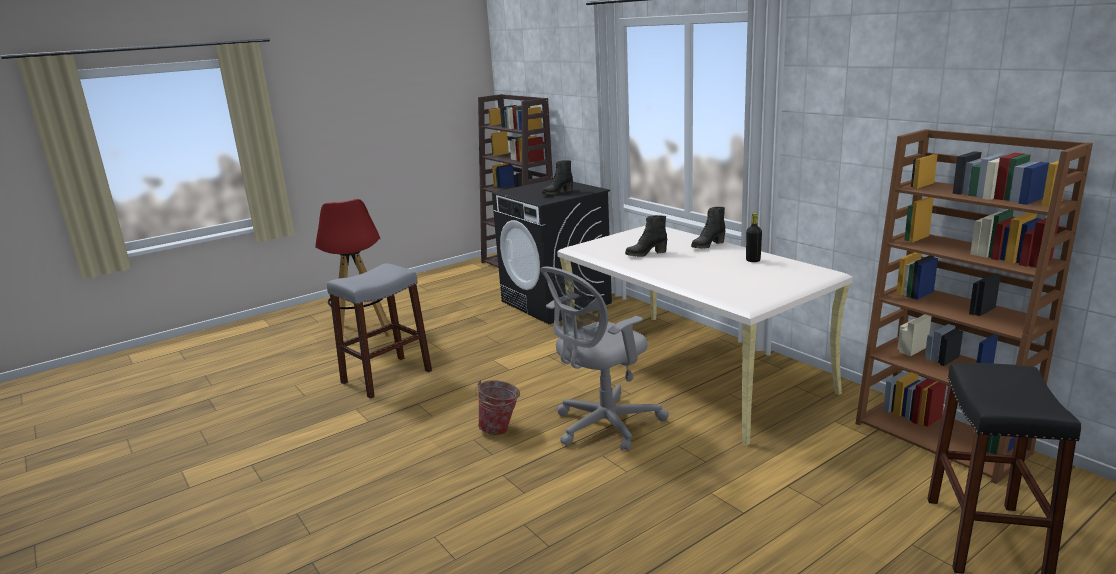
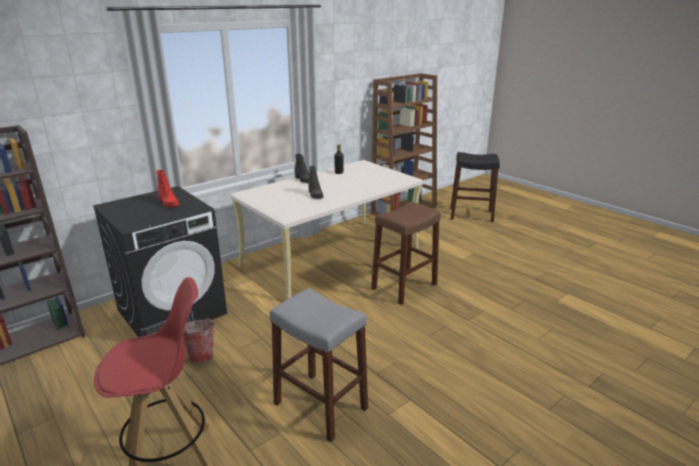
camera: 95 degrees left, 5 degrees up
(501, 429) = (414, 325): bucket -> bucket (202, 355)
(557, 193) = (168, 203): black boot -> red boot
(603, 426) = (404, 286): grey office chair -> brown stool

